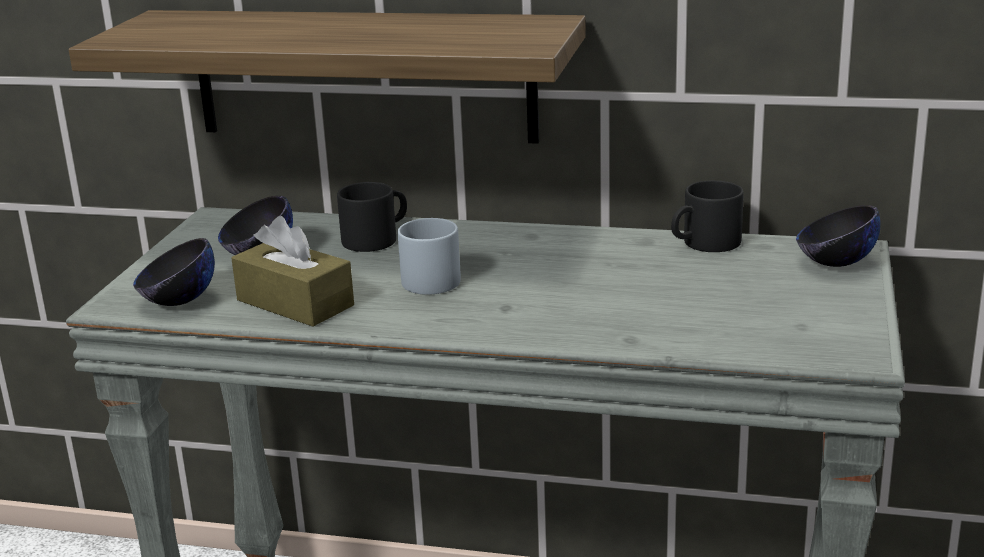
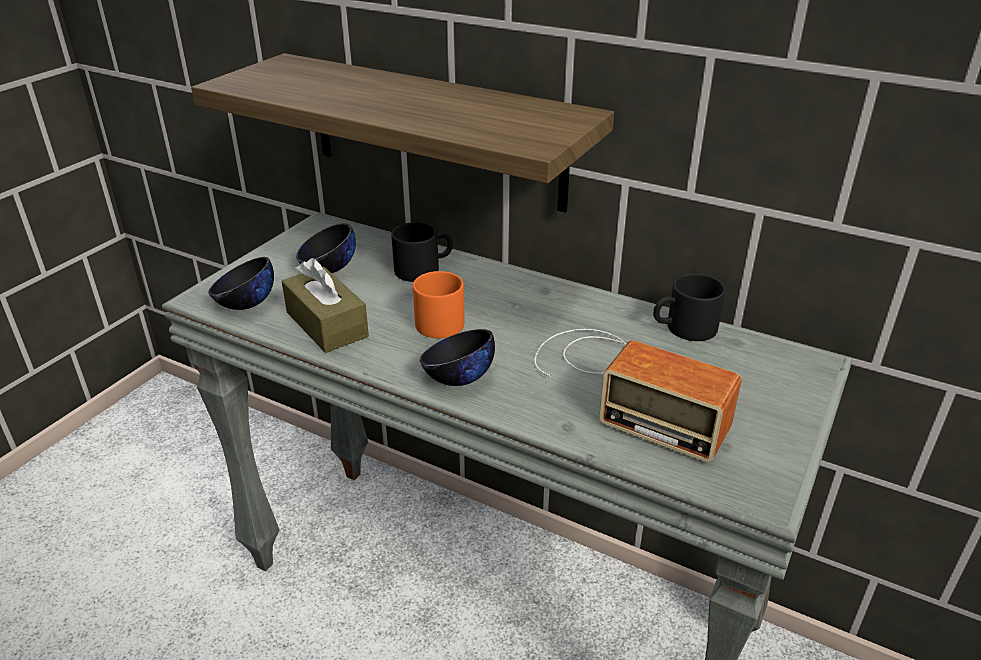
camera: 15 degrees right, 10 degrees up
(428, 278) = (440, 319): grey mug -> orange mug
(669, 298) = (624, 385): none -> radio
(835, 263) = (791, 376): black bowl -> black bowl (458, 378)

